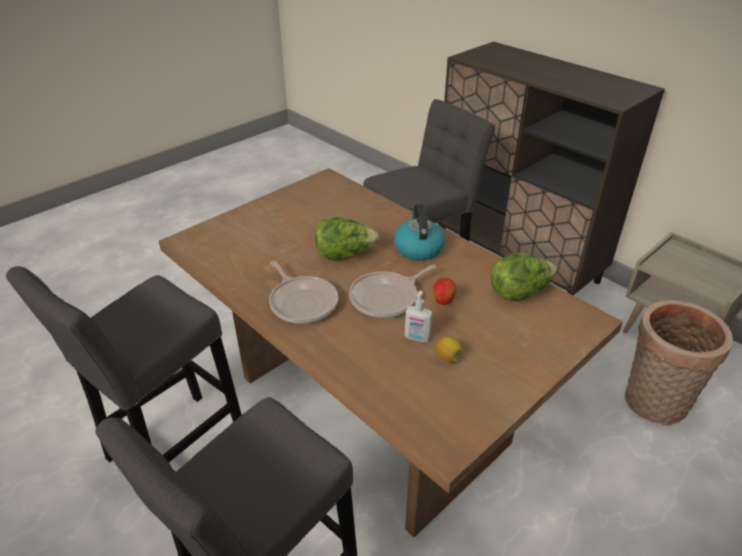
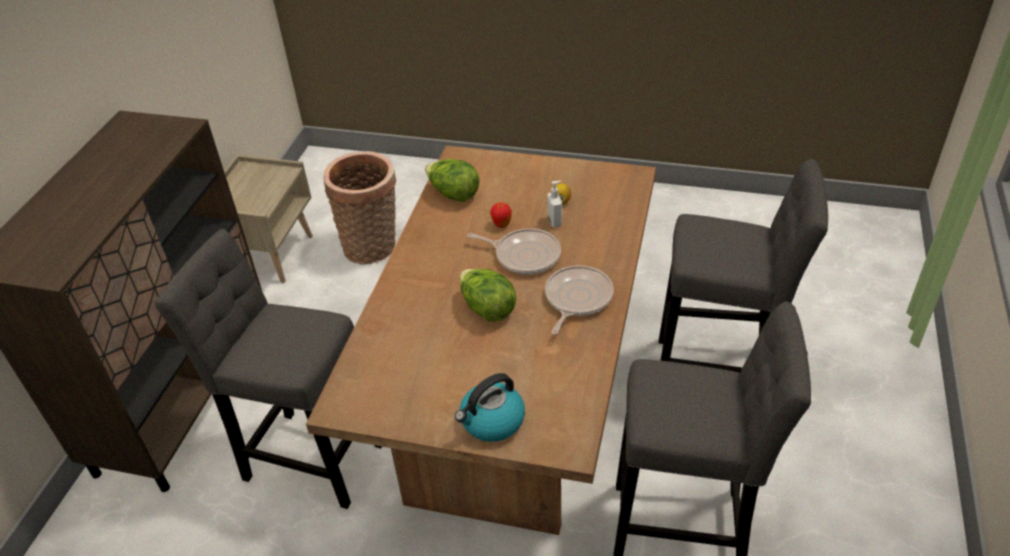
camera: 120 degrees left, 5 degrees up
(418, 248) = (435, 268): kettle -> kettle (492, 421)

